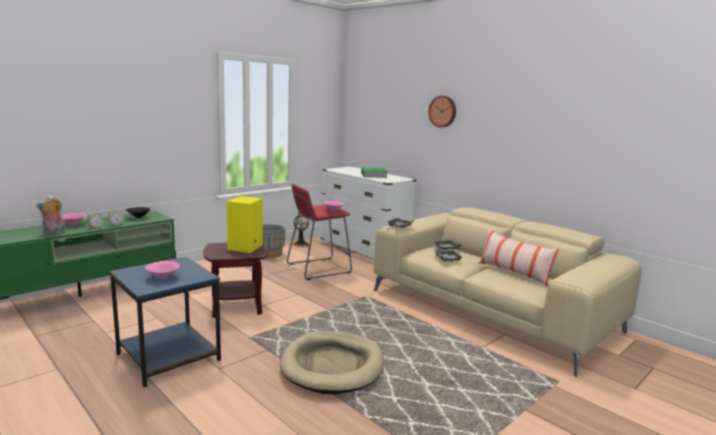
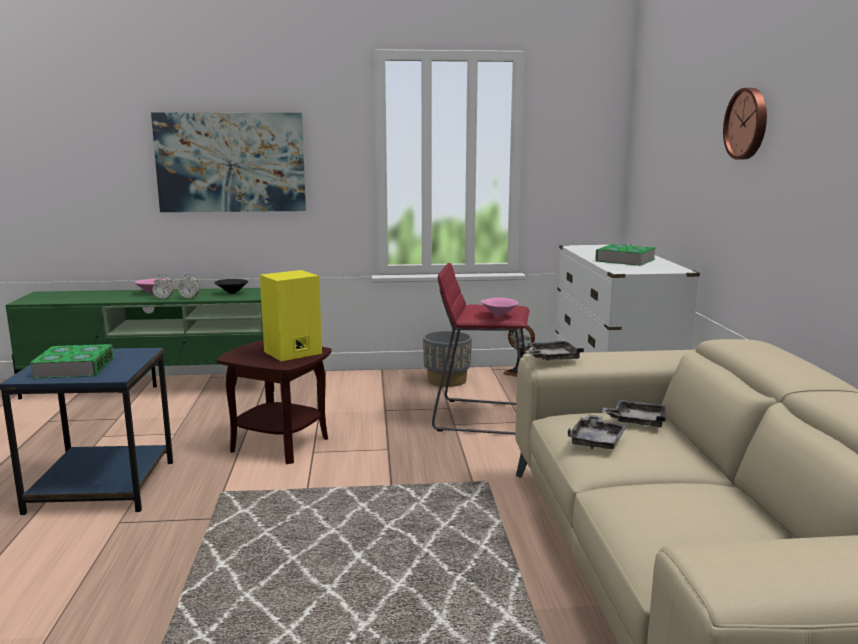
camera: 40 degrees right, 0 degrees up
(54, 233) = (114, 299): plush toy -> none
(124, 124) = (231, 162): none -> picture
(162, 277) = (74, 368): pink bowl -> book
(333, 365) = (246, 577): beige dog bed -> none
(513, 273) = (699, 509): pillow -> none

